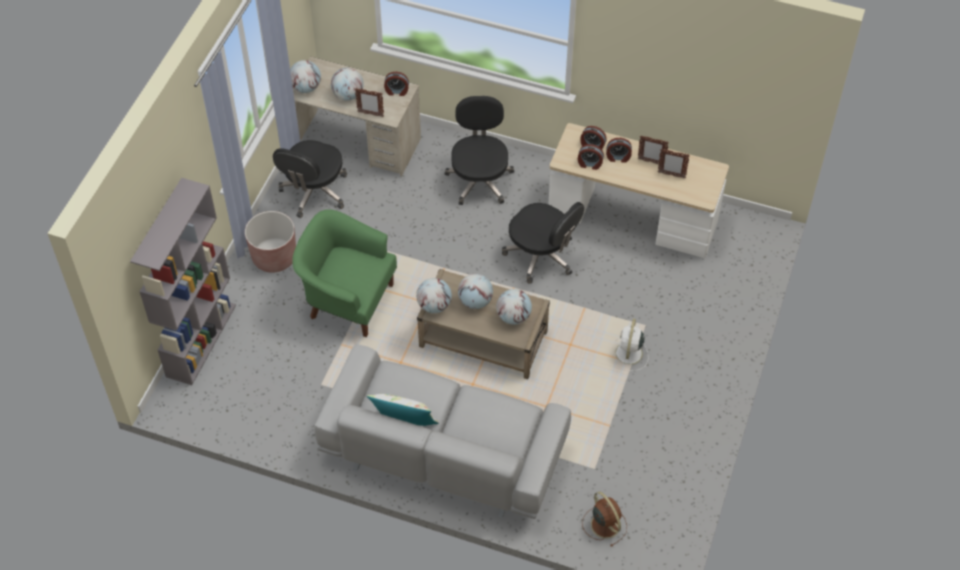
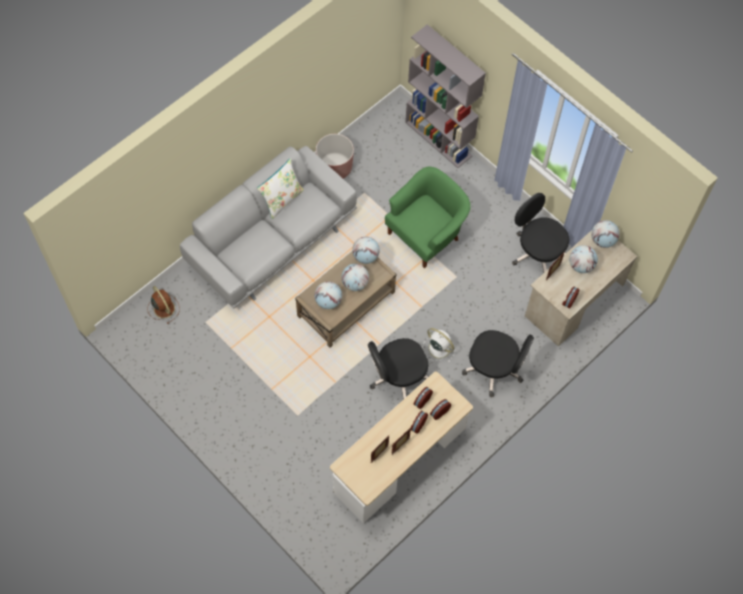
camera: 115 degrees right, 10 degrees up
(274, 257) = (488, 205): brown planter -> brown planter (335, 167)
(604, 524) = (163, 308): brown fan -> brown fan turned 120 degrees counterclockwise
(628, 354) = (280, 391): white fan -> white fan (438, 348)

